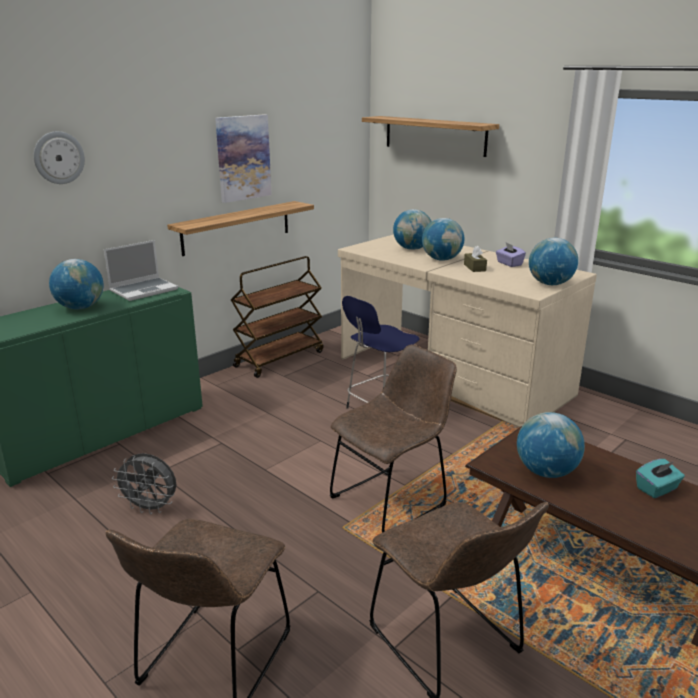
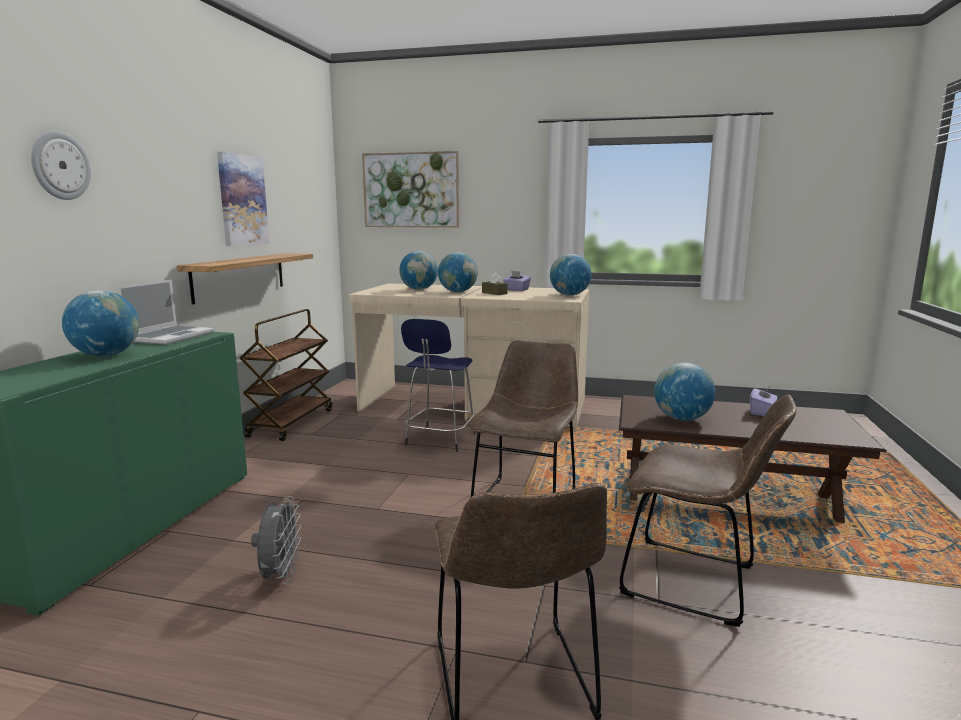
camera: 30 degrees left, 10 degrees down
(151, 508) = (280, 576): grey fan -> grey fan turned 75 degrees counterclockwise
(434, 135) = (411, 190): shelf -> picture
(657, 489) = (762, 412): turquoise tissue box -> purple tissue box

